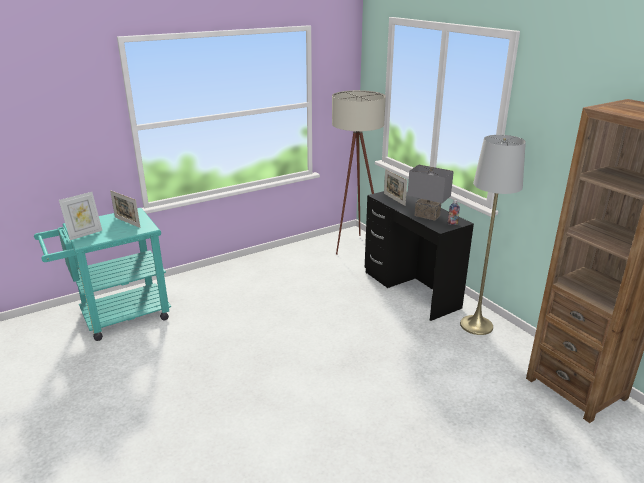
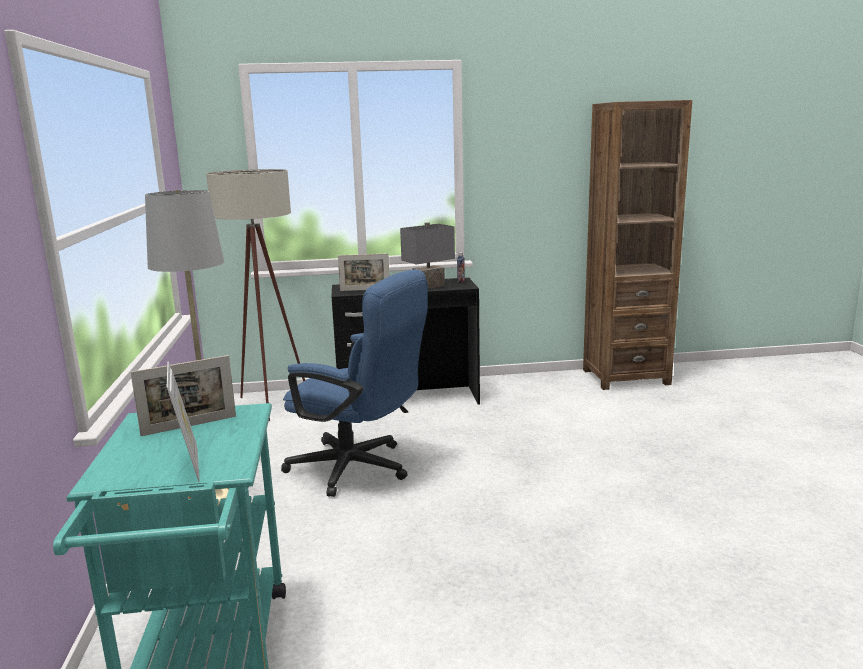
camera: 65 degrees left, 10 degrees down
(296, 302) = (359, 469): none -> blue office chair
(476, 325) = (506, 387): grey floor lamp -> grey floor lamp (216, 496)

